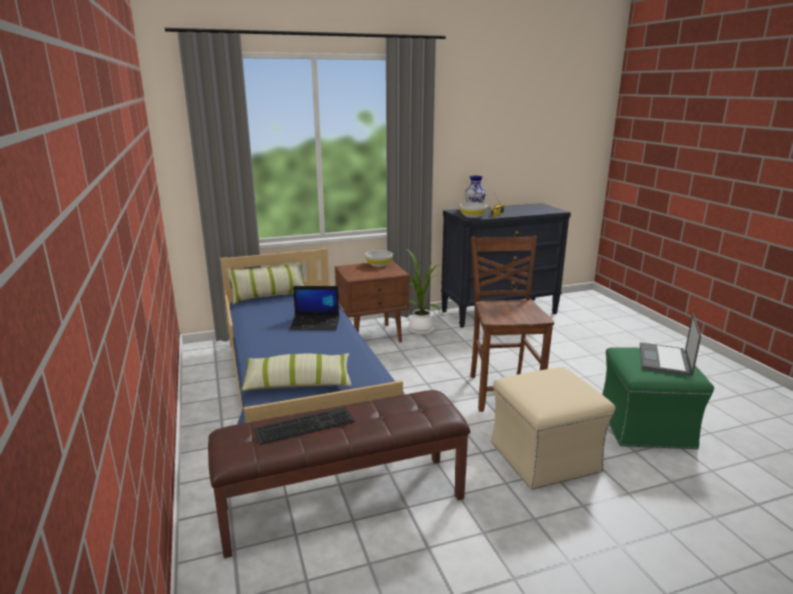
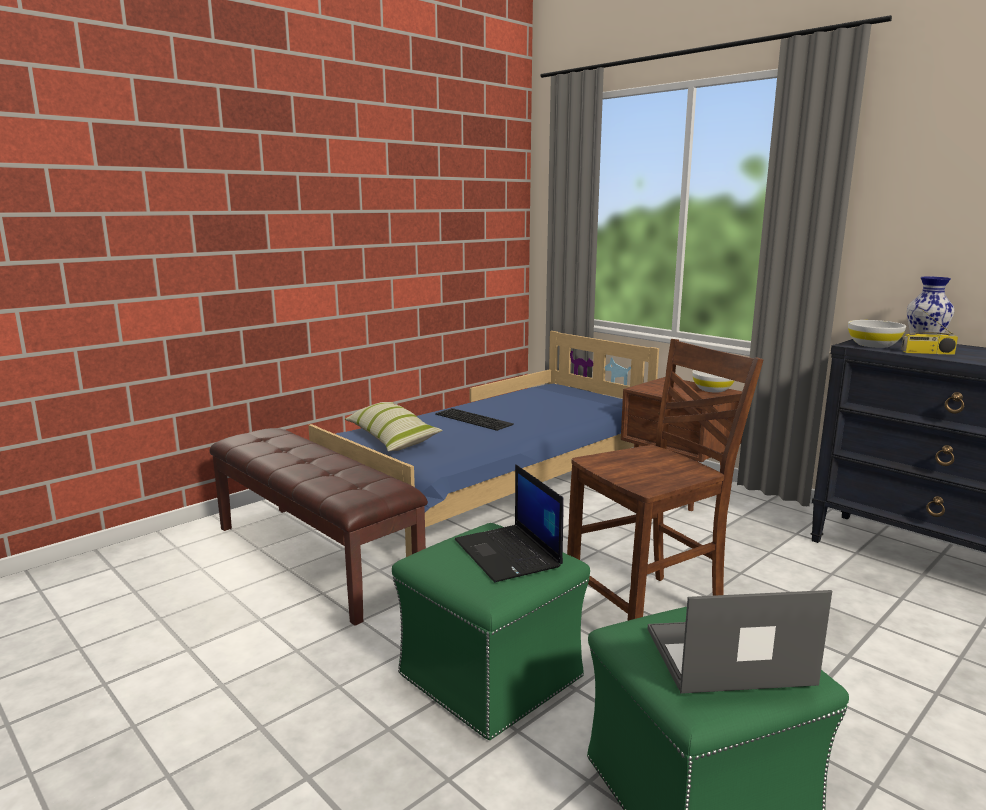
camera: 65 degrees right, 5 degrees down
(269, 296) = (581, 389): pillow -> none
(305, 424) = (297, 449): keyboard -> keyboard (475, 419)
(316, 323) = (537, 417): laptop -> laptop (509, 554)
(420, 329) = (752, 514): potted plant -> none
(545, 457) = (492, 677): beige ottoman -> green ottoman

